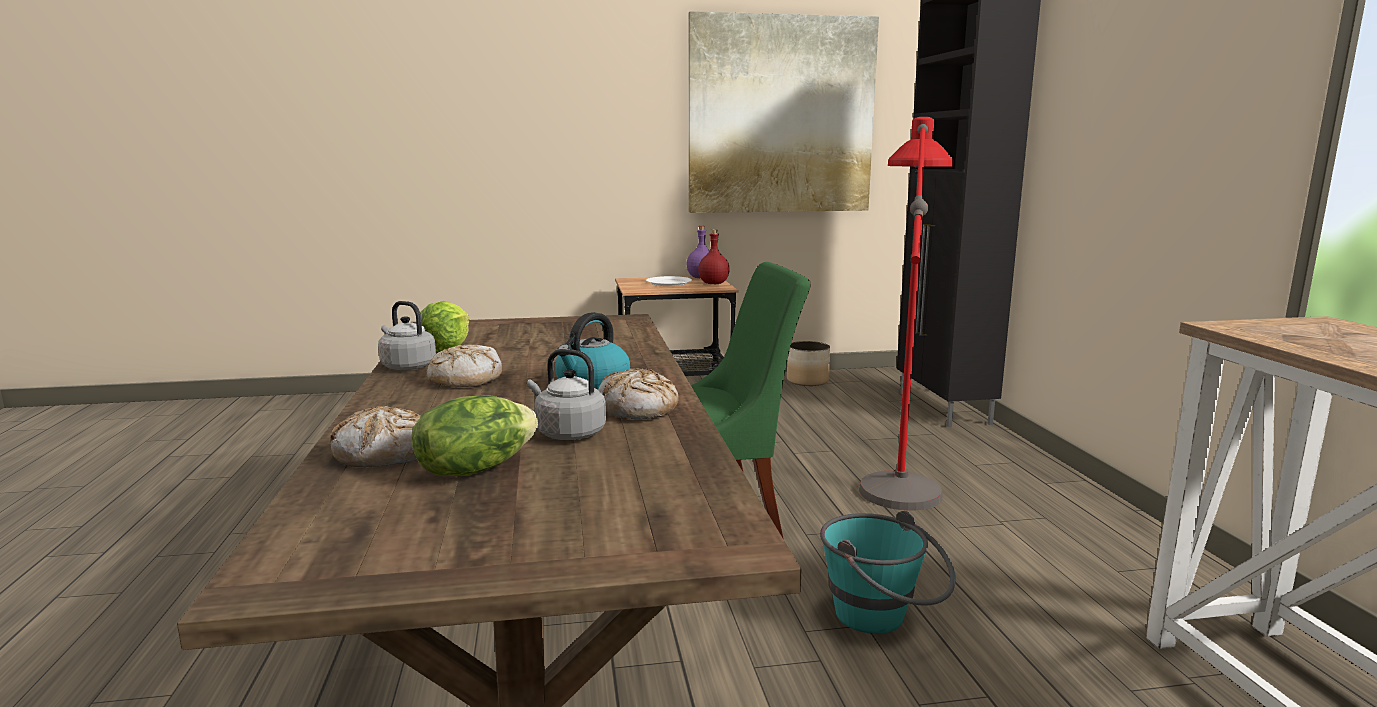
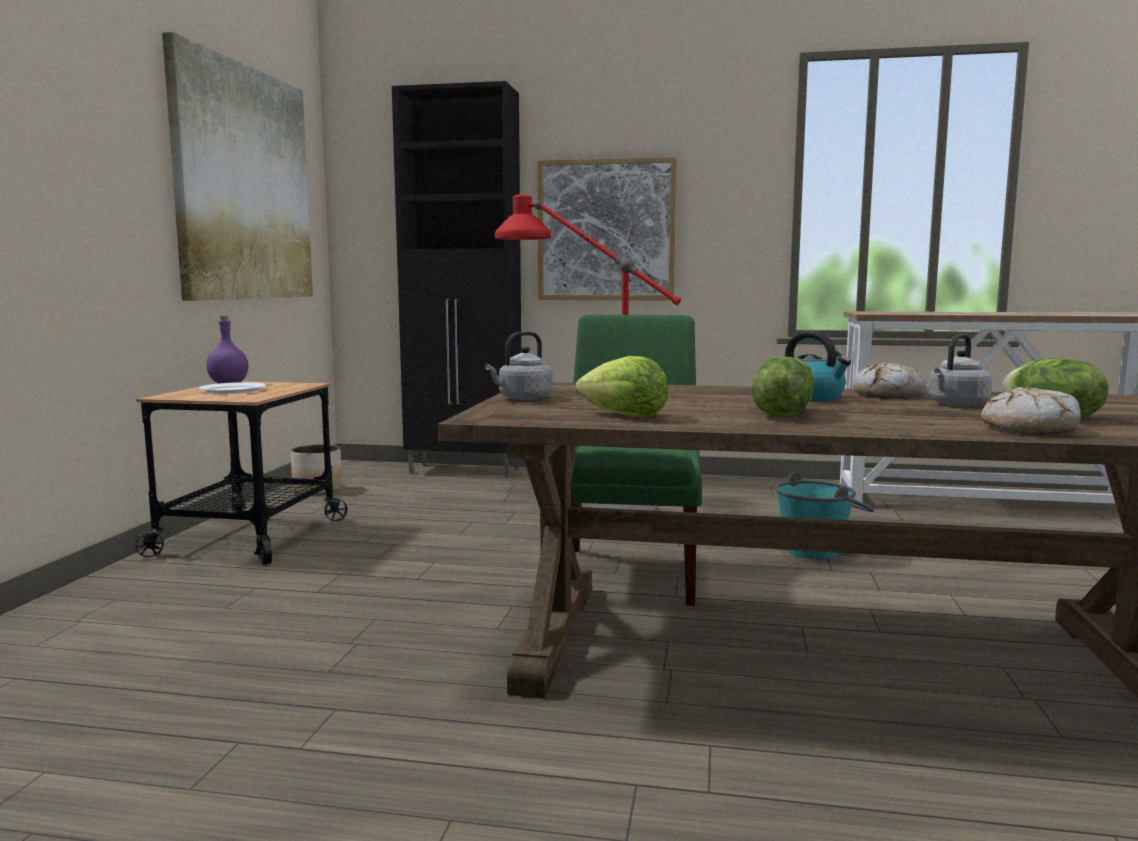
camera: 70 degrees left, 5 degrees down
(406, 366) = (713, 424): grey kettle -> grey kettle (522, 398)
(465, 379) = (781, 414): bread -> lettuce
(714, 283) = (277, 384): red bottle -> none
(1097, 150) = (606, 230): none -> picture

